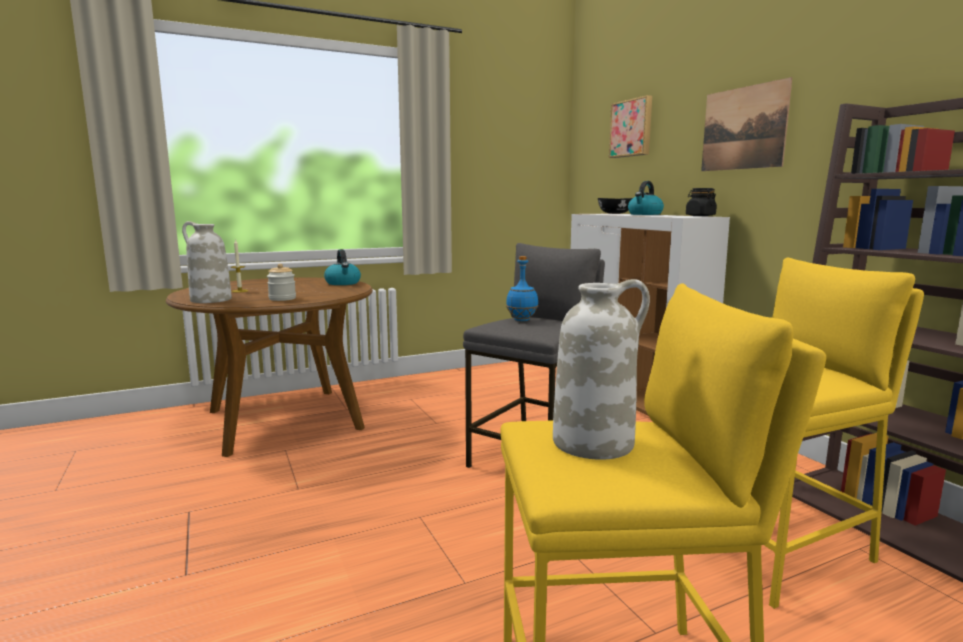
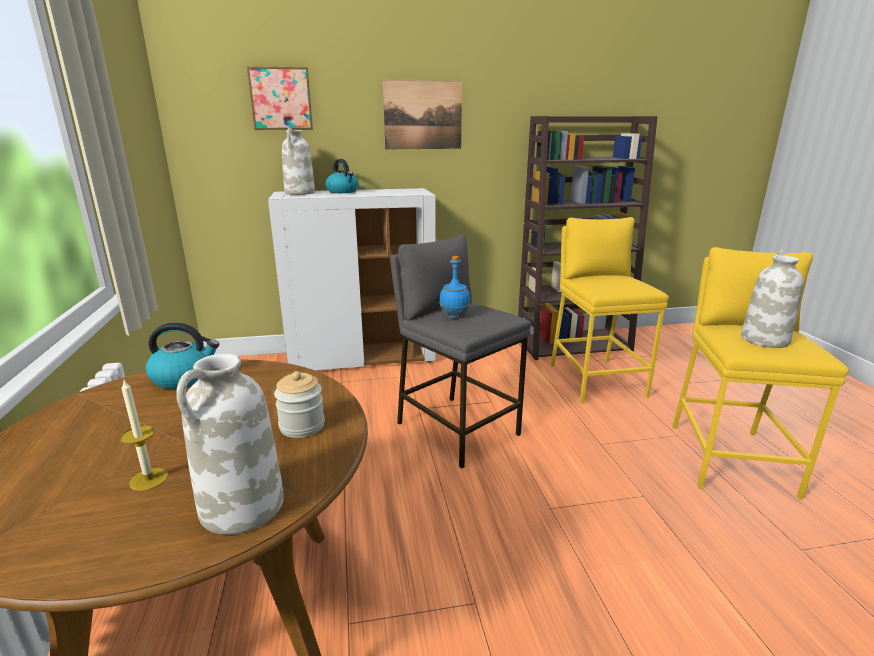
camera: 75 degrees left, 10 degrees up
(614, 213) = (300, 193): black bowl -> white vase
(700, 216) = (405, 189): black jar -> none

